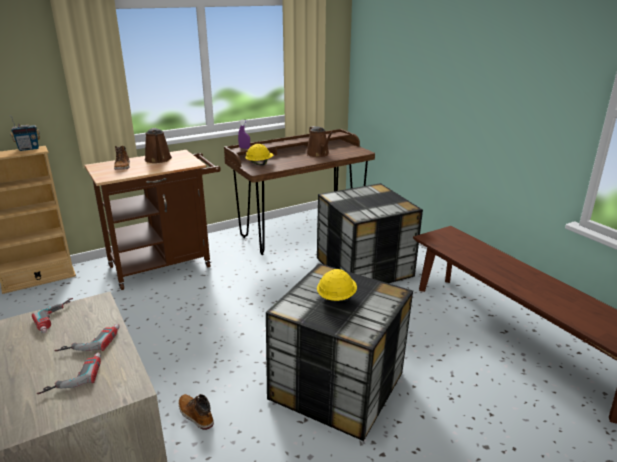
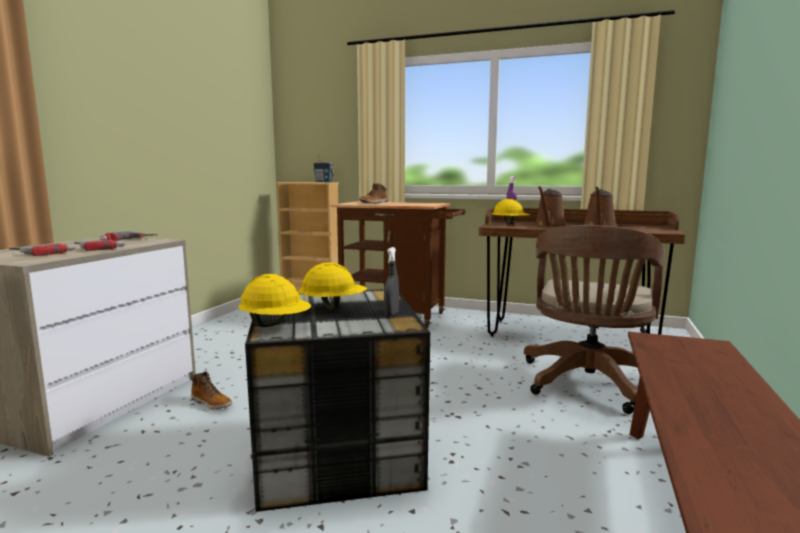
camera: 50 degrees right, 15 degrees down
(158, 160) = (409, 203): brown watering can -> brown watering can (549, 226)
(195, 415) = (212, 403): boot -> boot turned 120 degrees clockwise
(350, 328) = (276, 325): none -> yellow hard hat
(364, 268) = (588, 384): storage box -> brown office chair
(371, 286) = (391, 313): none -> grey spray bottle

